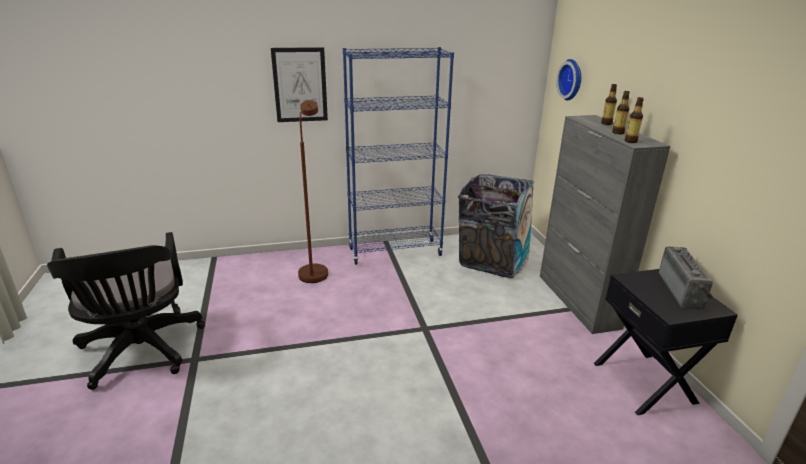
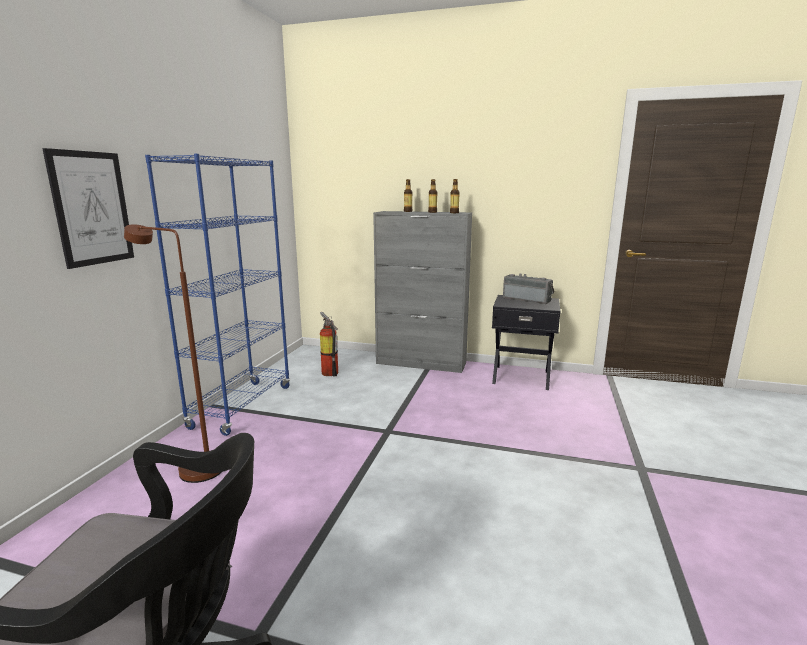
camera: 60 degrees left, 10 degrees down
(492, 261) = (330, 372): trash can -> fire extinguisher
(572, 79) = (334, 191): wall clock -> none

